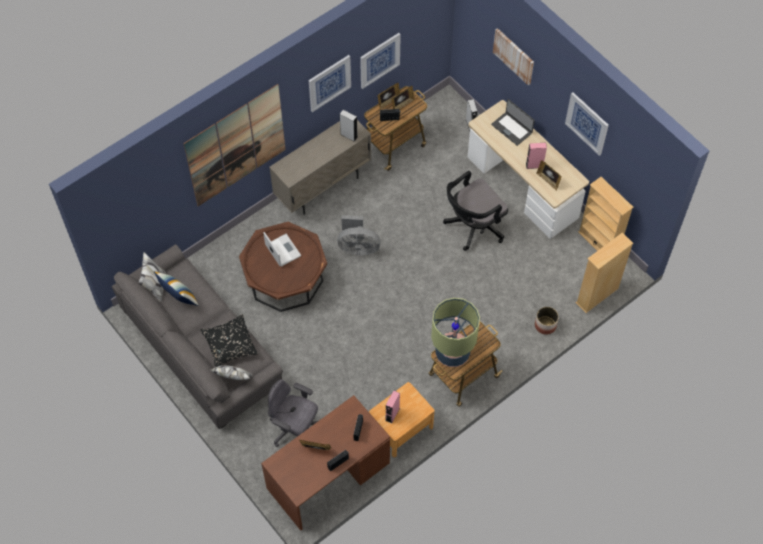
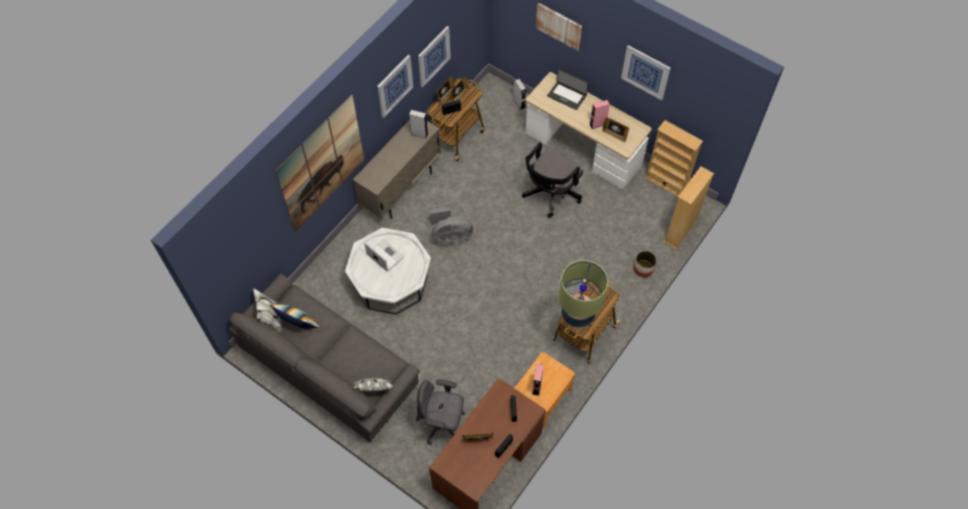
camera: 15 degrees left, 0 degrees up
(229, 345) = (361, 358): black pillow -> none
(285, 278) = (391, 281): brown coffee table -> white coffee table

